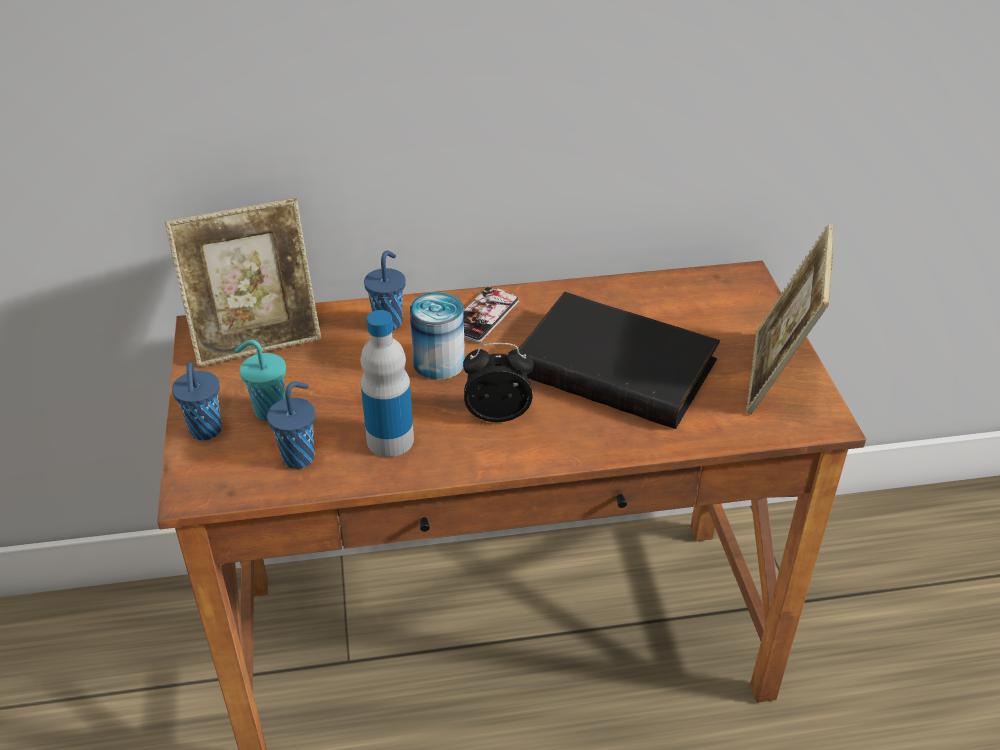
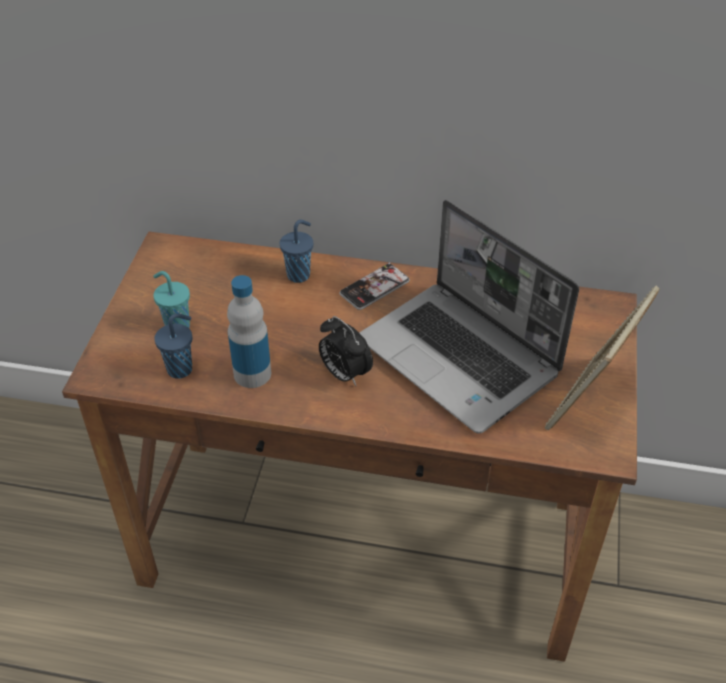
camera: 20 degrees right, 5 degrees up
(205, 431) = (125, 331): blue cup -> none
(256, 339) = (195, 264): picture frame -> none
(439, 363) = (320, 319): can -> none
(498, 413) = (344, 374): alarm clock -> alarm clock turned 150 degrees counterclockwise
(618, 365) = (461, 358): black book -> laptop

